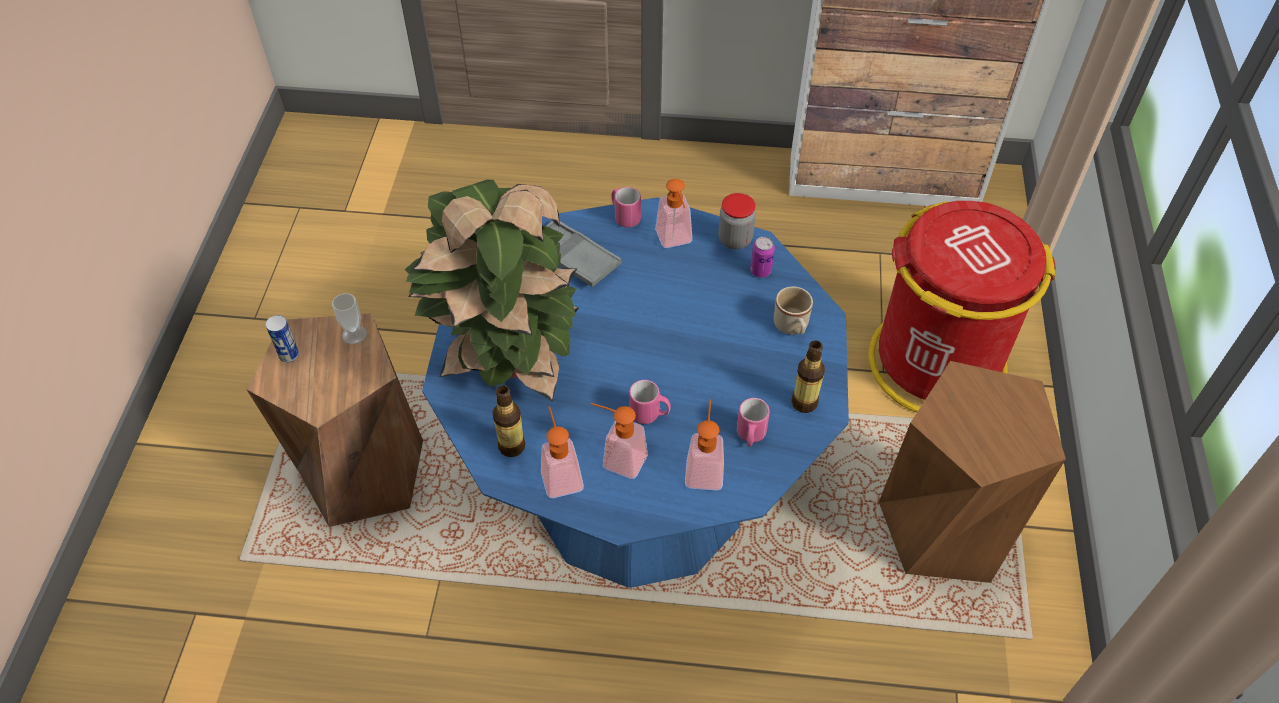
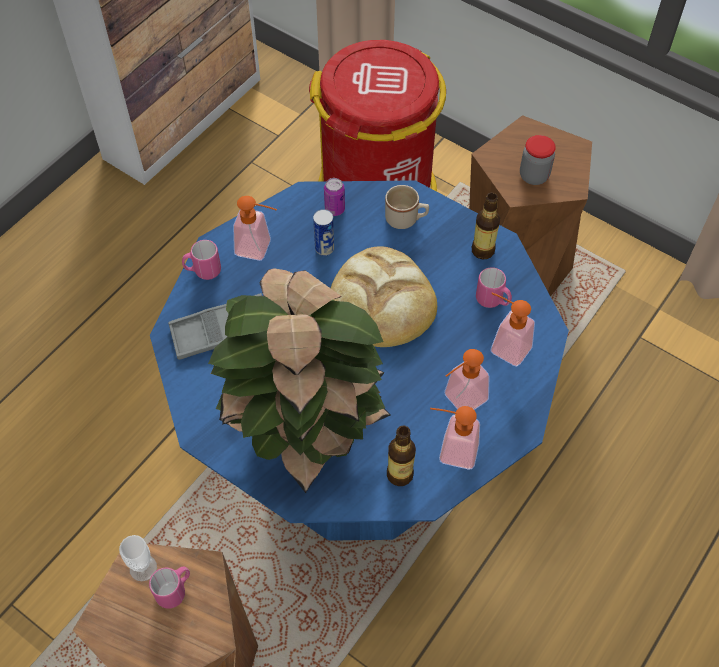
camera: 60 degrees left, 5 degrees up
(289, 355) = (125, 641): can -> can (324, 248)
(649, 414) = (430, 357): pink mug -> pink mug (175, 590)
(685, 351) = (382, 301): none -> bread
(735, 239) = (289, 208): jar -> jar (534, 176)

